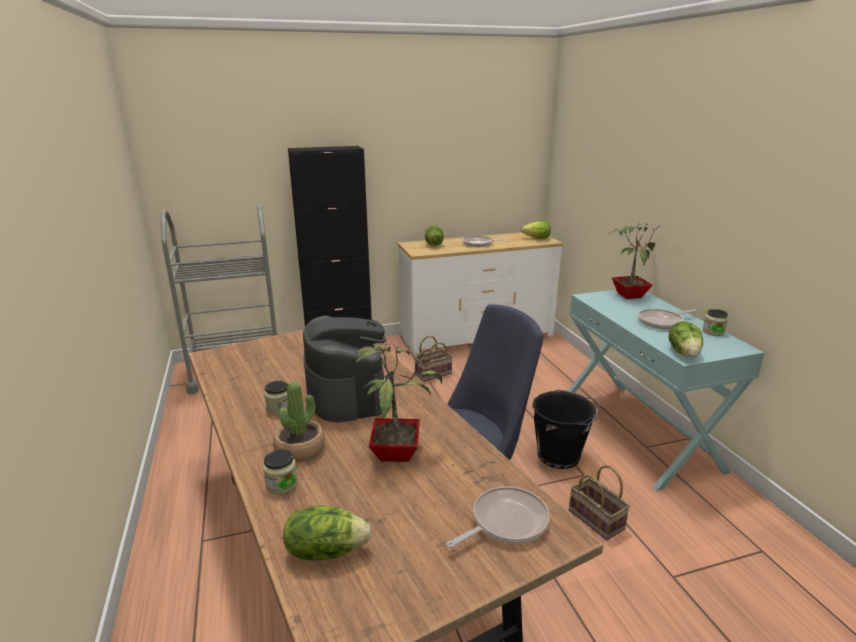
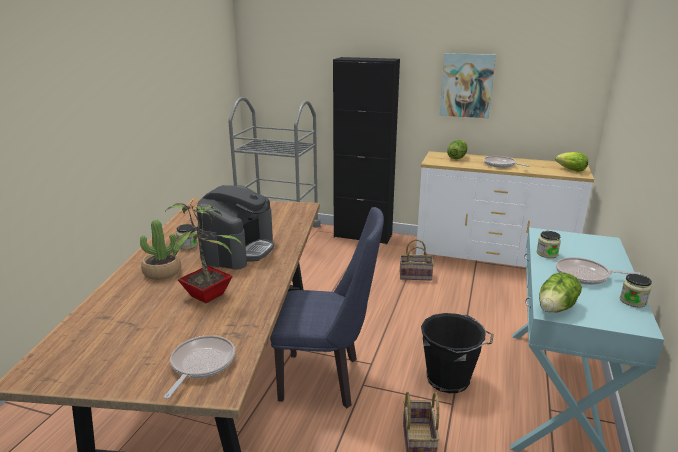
camera: 35 degrees right, 0 degrees up
(281, 484) = (125, 287): jar -> jar (547, 254)
(326, 550) = (91, 330): lettuce -> none
(428, 169) = (467, 85): none -> picture
(505, 522) = (201, 364): frying pan -> frying pan turned 75 degrees counterclockwise
(628, 295) = (593, 242): potted plant -> none

